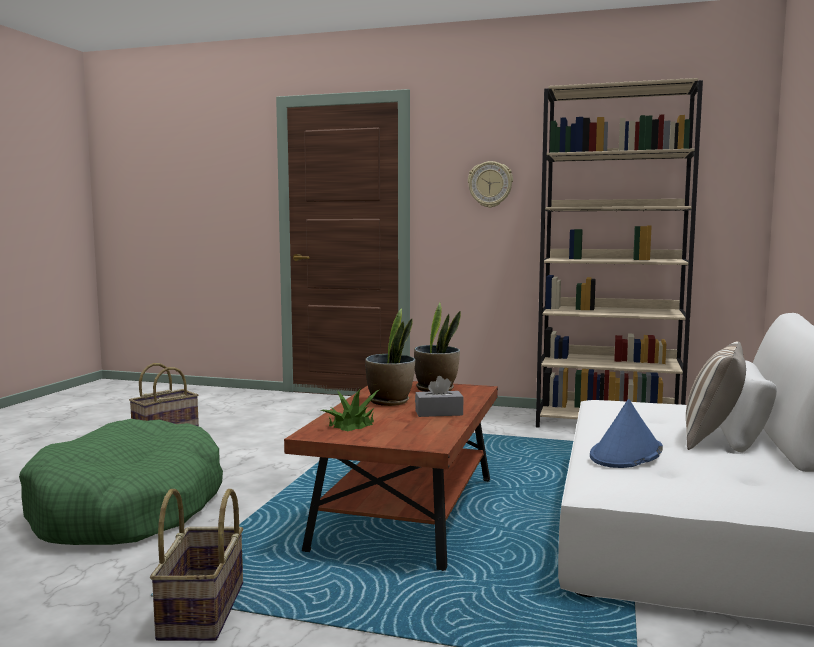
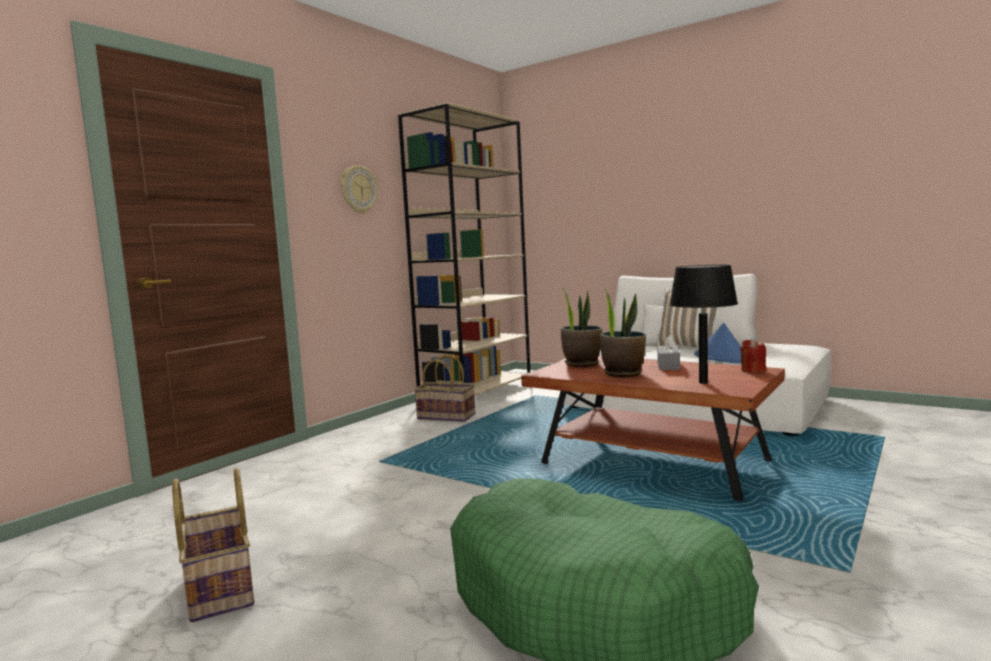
camera: 70 degrees left, 0 degrees up
(204, 611) = (868, 546): basket -> basket (447, 416)
(352, 424) = (703, 382): potted plant -> black table lamp
(424, 440) = (753, 370): none -> red candle

